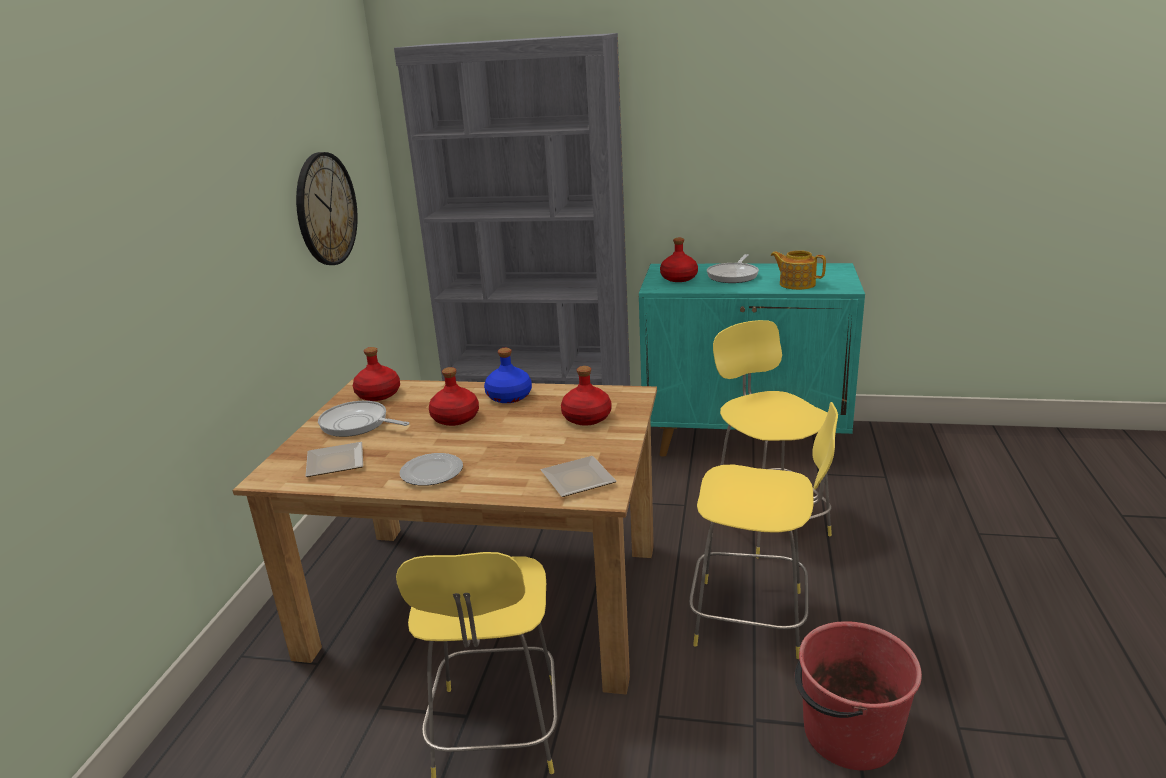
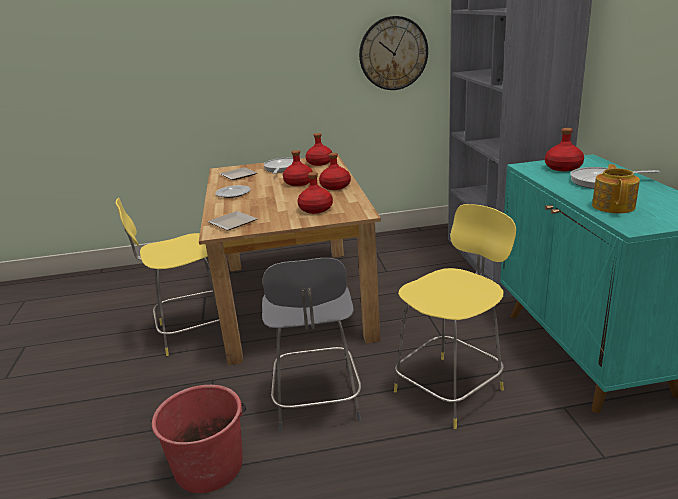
camera: 70 degrees right, 0 degrees up
(508, 396) = (335, 186): blue bottle -> red bottle
(754, 618) = (317, 402): yellow stool -> grey stool

